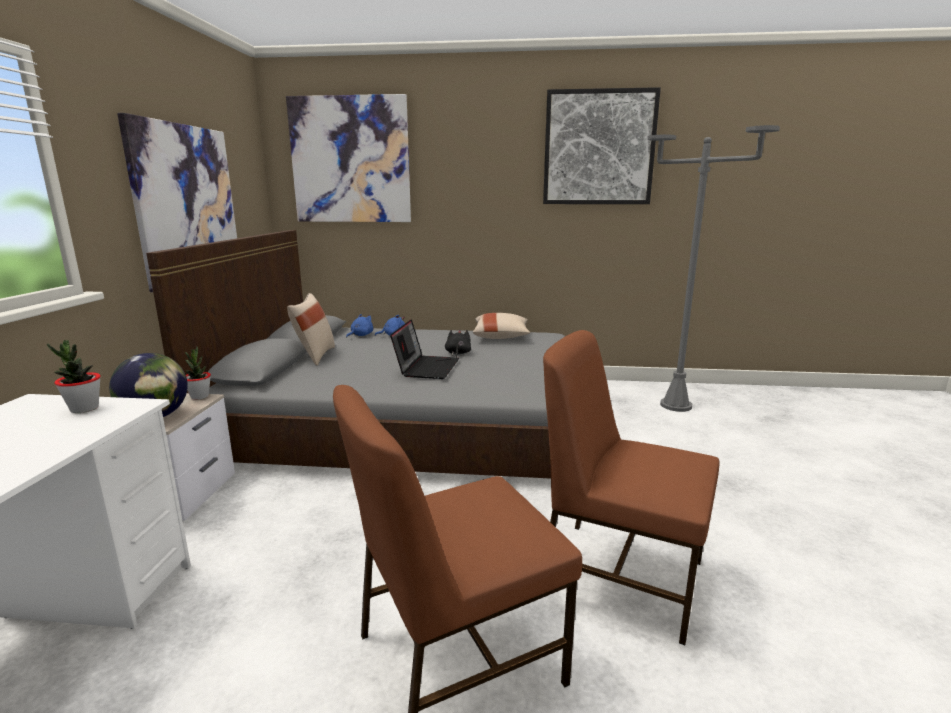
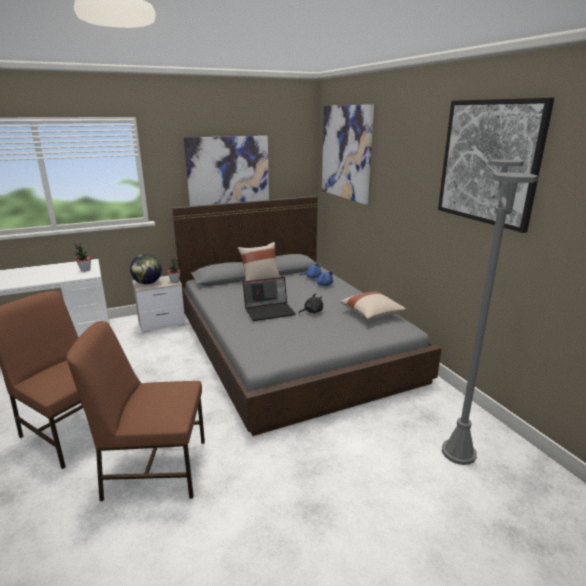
camera: 60 degrees right, 5 degrees up
(619, 574) = (154, 468): brown chair -> brown chair turned 90 degrees counterclockwise

